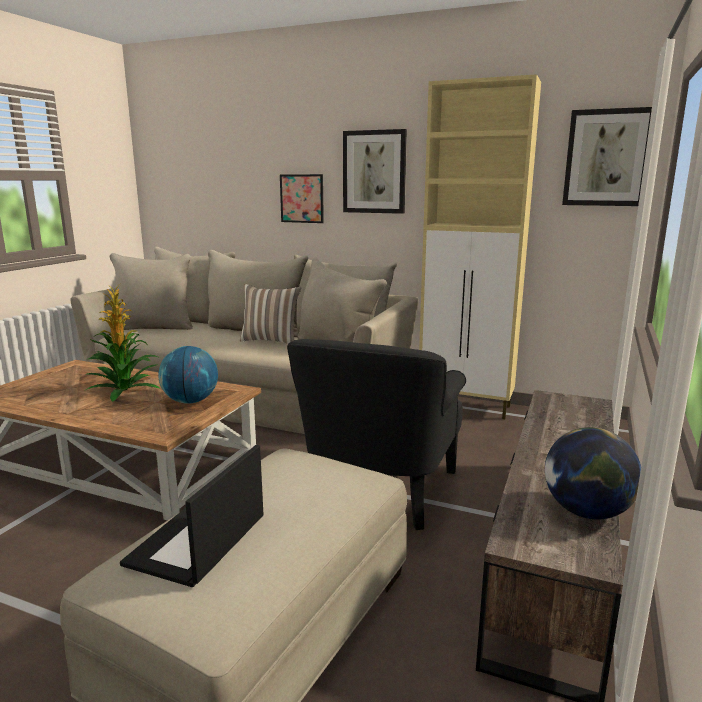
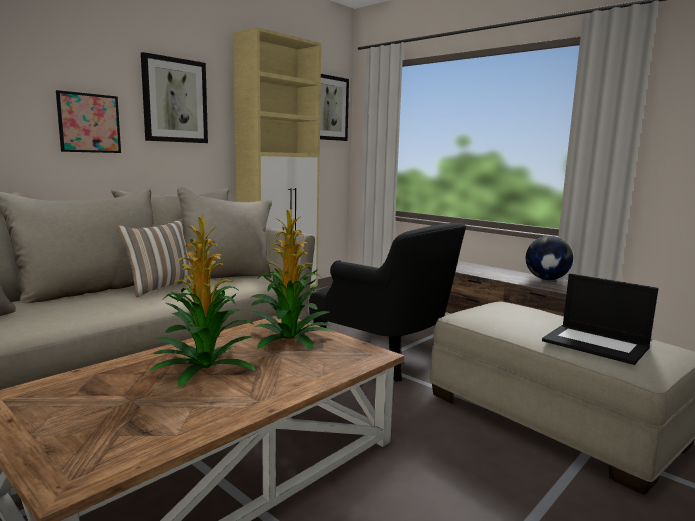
camera: 70 degrees left, 5 degrees down
(191, 401) = (290, 339): globe -> potted plant

